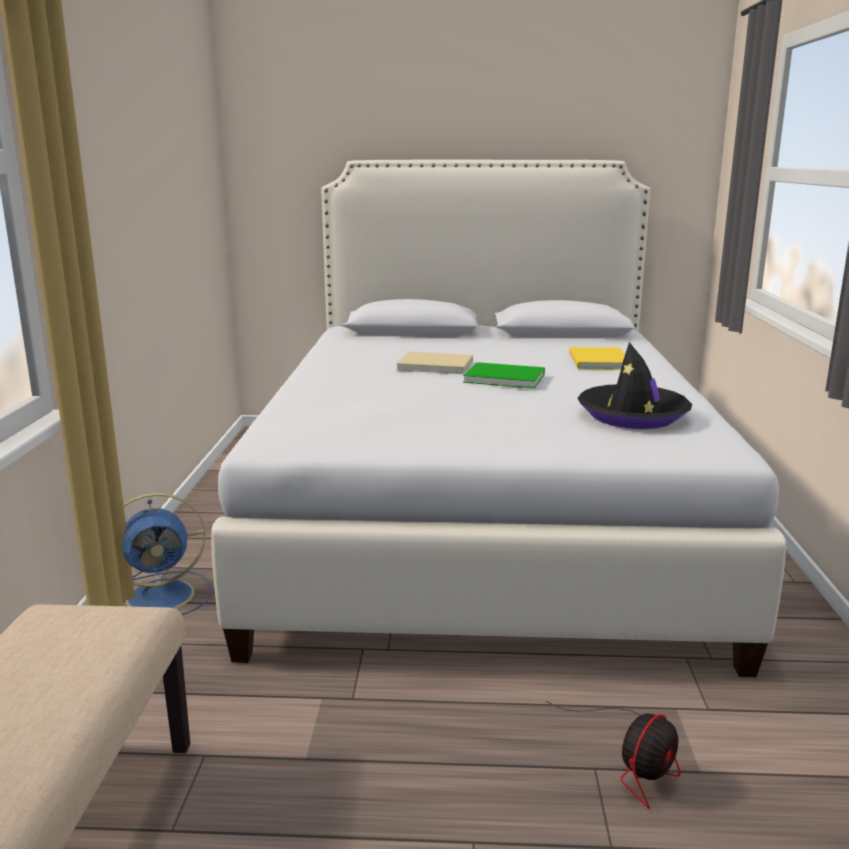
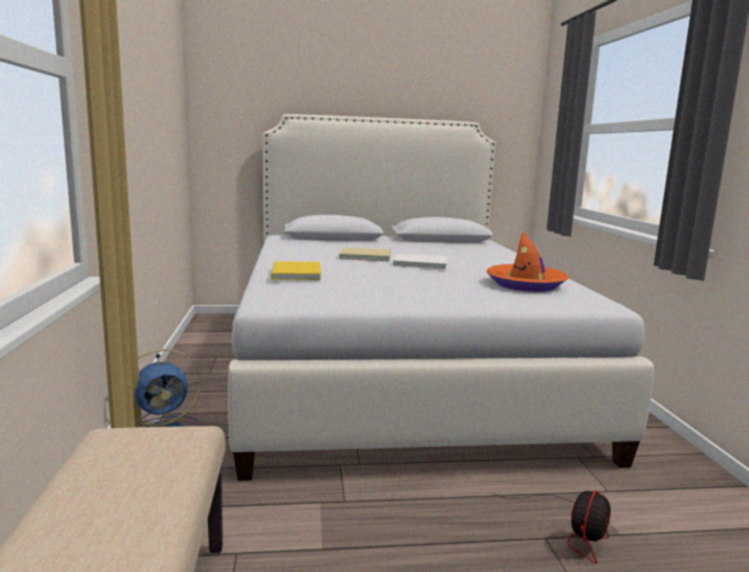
camera: 10 degrees left, 5 degrees down
(502, 377) = (419, 263): green book -> white book
(597, 361) = (477, 255): yellow book -> yellow book (294, 273)
(633, 416) = (526, 284): black hat -> orange hat

